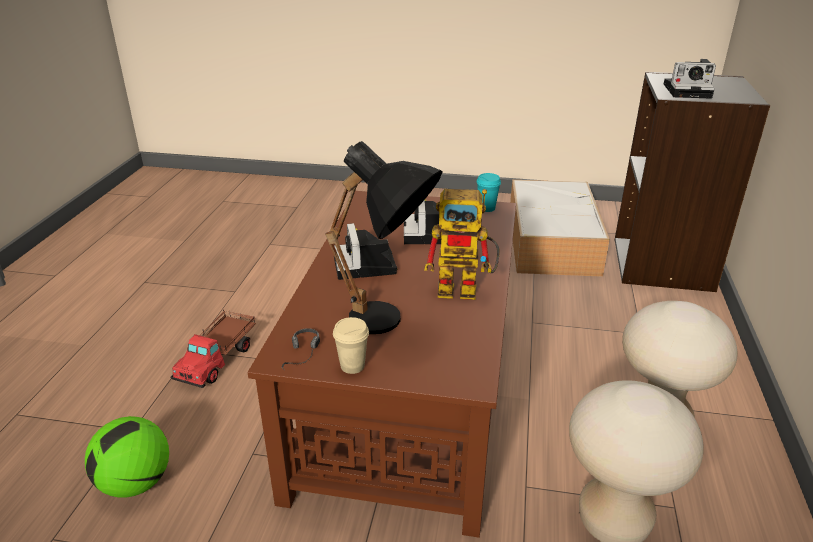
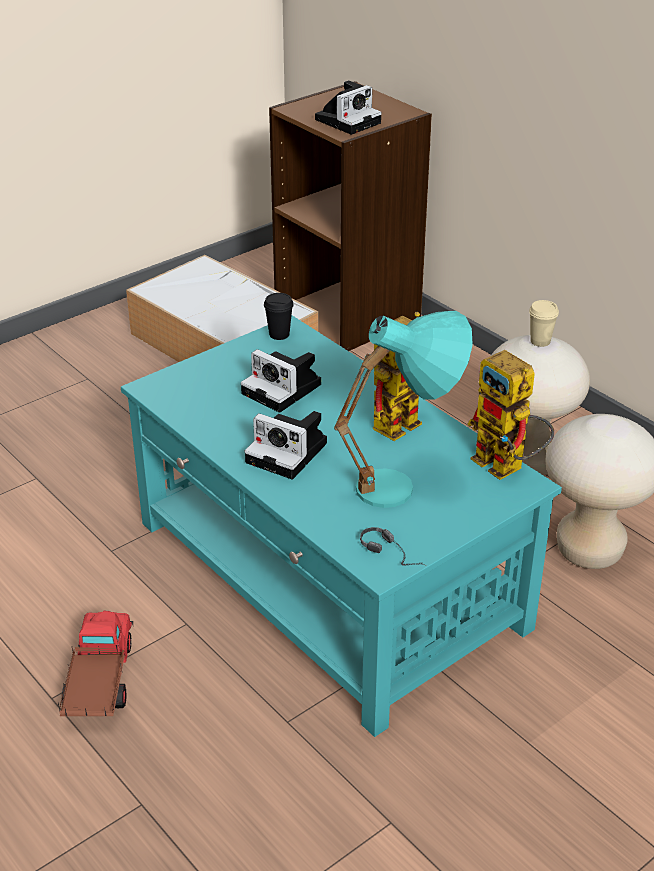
camera: 50 degrees left, 5 degrees up
(135, 483) = (232, 830): football -> none
(218, 359) = (99, 682): toy truck -> toy truck turned 150 degrees counterclockwise
(352, 366) = (439, 533): beige cup -> beige cup (540, 341)
(389, 326) = (406, 487): black table lamp -> turquoise table lamp
(407, 395) = (329, 576): brown coffee table -> turquoise coffee table
(481, 361) = (507, 467): none -> toy robot
(486, 208) = (279, 334): turquoise cup -> black cup
(663, 264) = (349, 314): grey bookcase -> brown bookcase

